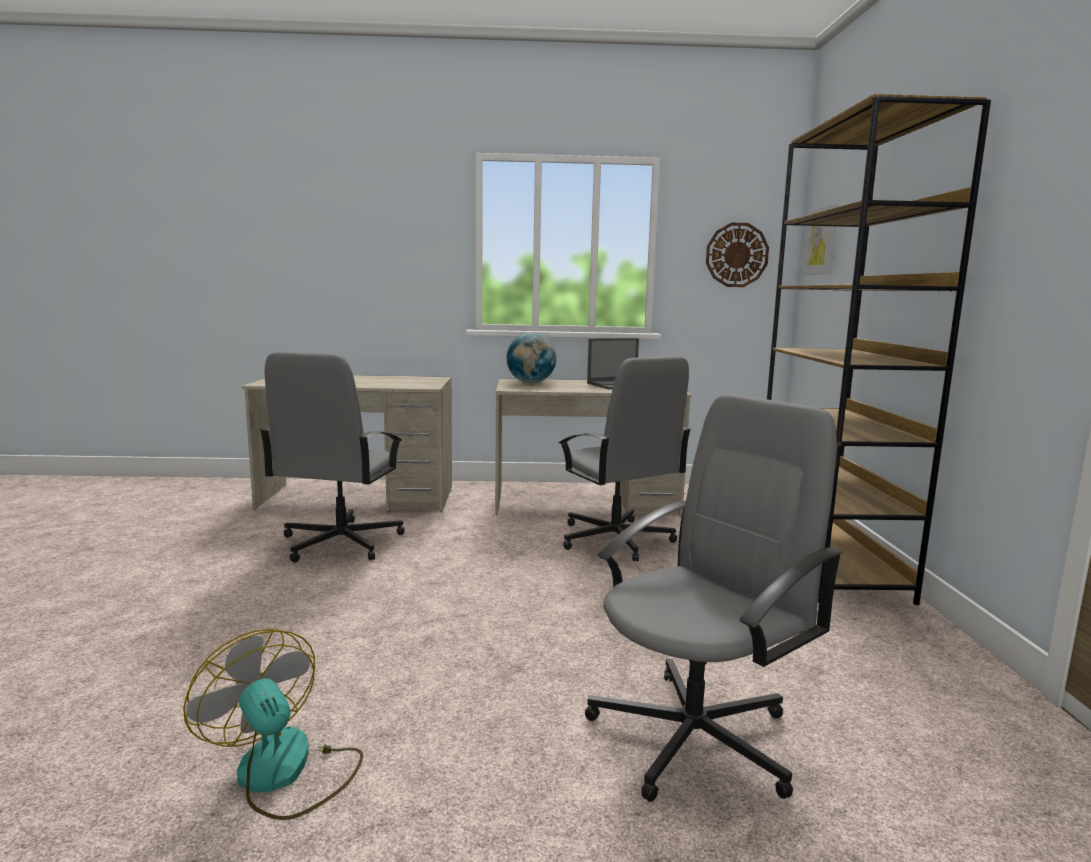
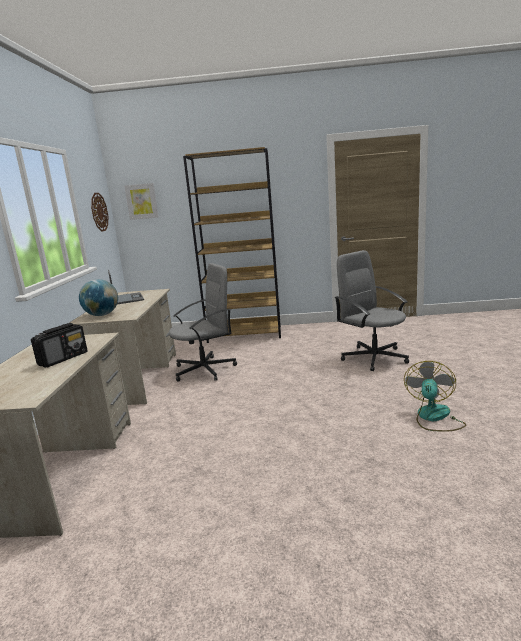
camera: 85 degrees left, 5 degrees up
(284, 773) = (434, 417): fan -> fan turned 150 degrees clockwise
(339, 543) = (184, 457): grey office chair -> none
(362, 383) = (63, 358): none -> radio

